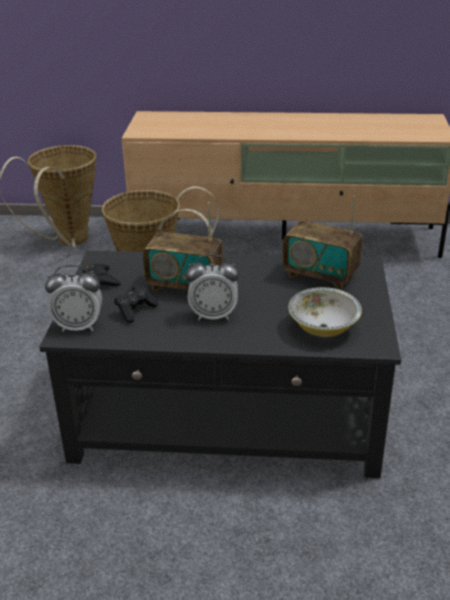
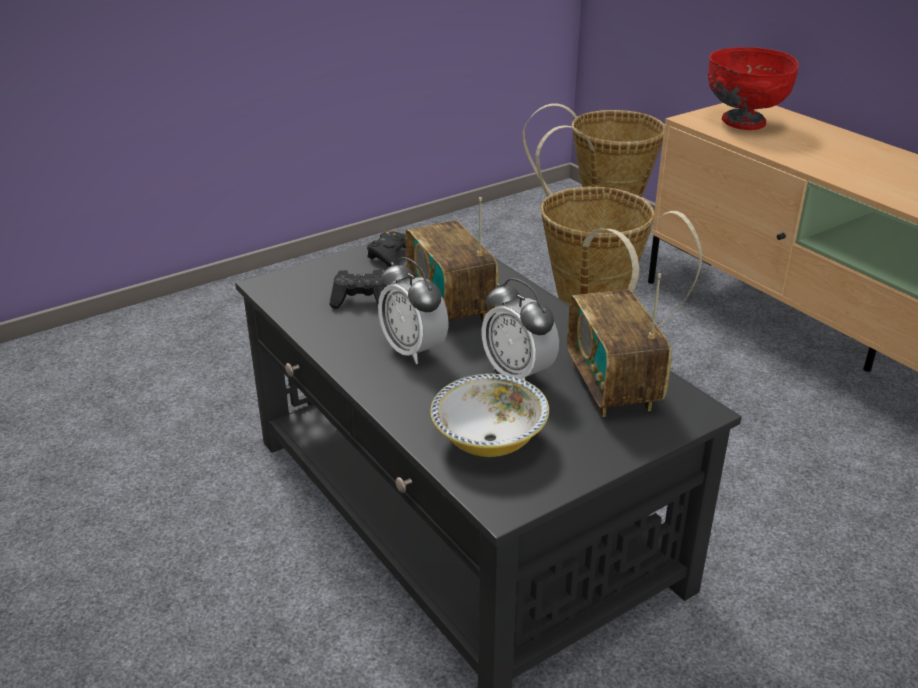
camera: 50 degrees right, 0 degrees up
(79, 326) = (292, 285): alarm clock -> alarm clock (518, 374)
(164, 126) = (743, 123): none -> red bowl

